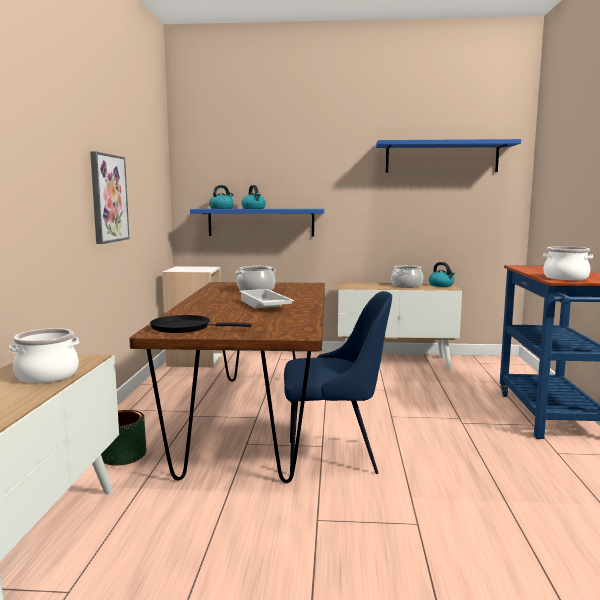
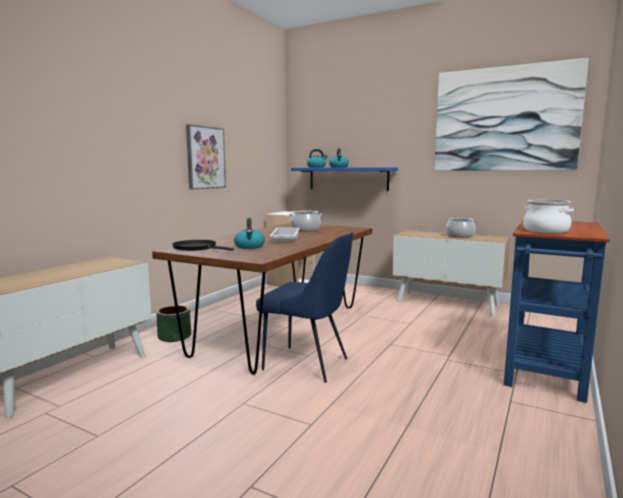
camera: 25 degrees right, 0 degrees up
(47, 375) = (89, 269): cooking pot -> none
(441, 157) = (504, 119): blue shelf -> picture
(441, 285) = (494, 238): kettle -> kettle (249, 246)

